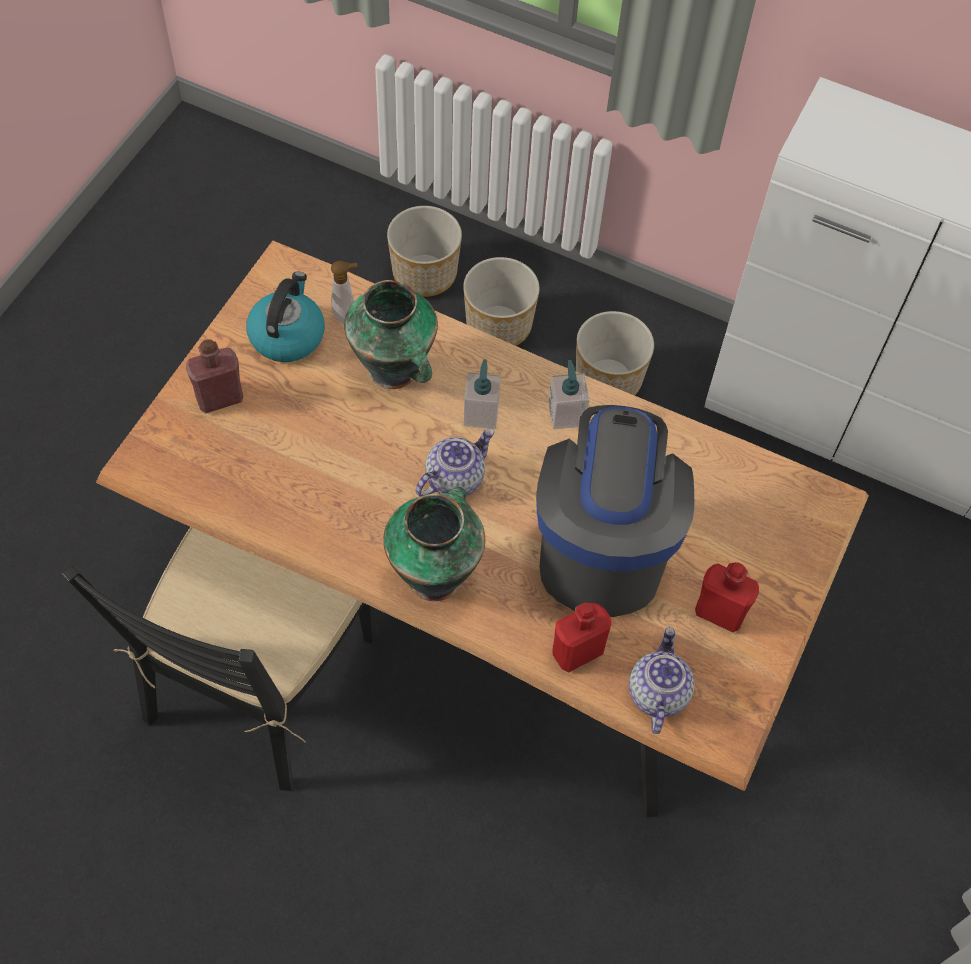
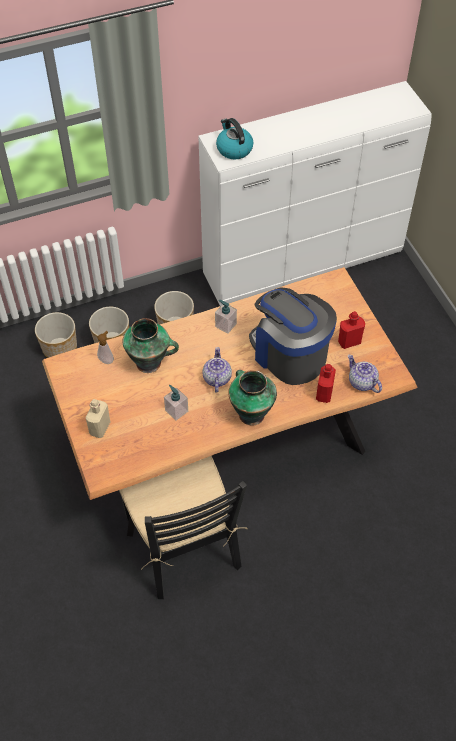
camera: 45 degrees left, 5 degrees down
(220, 398) = (100, 428): red bottle -> beige bottle
(287, 335) = (95, 385): kettle -> kettle (234, 149)
(481, 413) = (198, 350): soap dispenser -> soap dispenser (176, 411)

